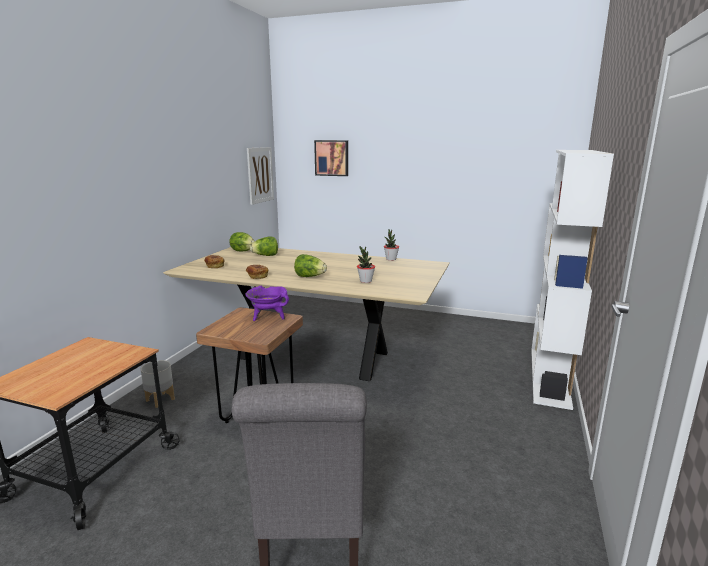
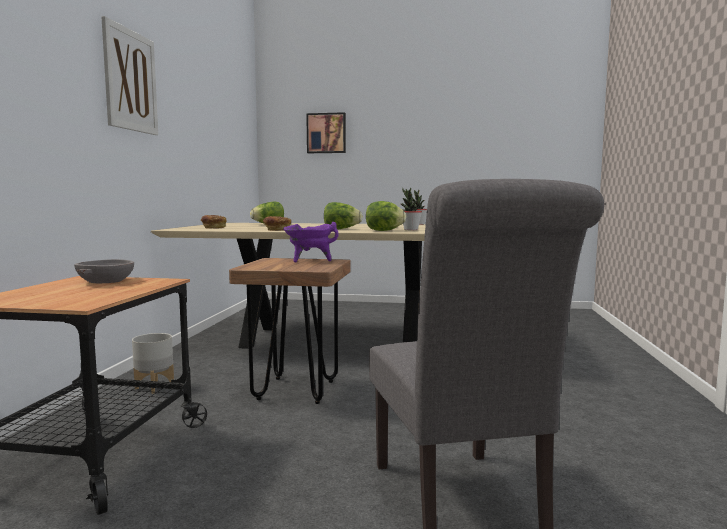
camera: 10 degrees left, 10 degrees down
(98, 351) = (105, 281): none -> grey bowl
(242, 251) = (236, 224): lettuce -> lettuce (384, 231)
(260, 175) = (244, 149): picture -> picture (130, 80)
(550, 376) = (612, 342): white bookcase -> none

